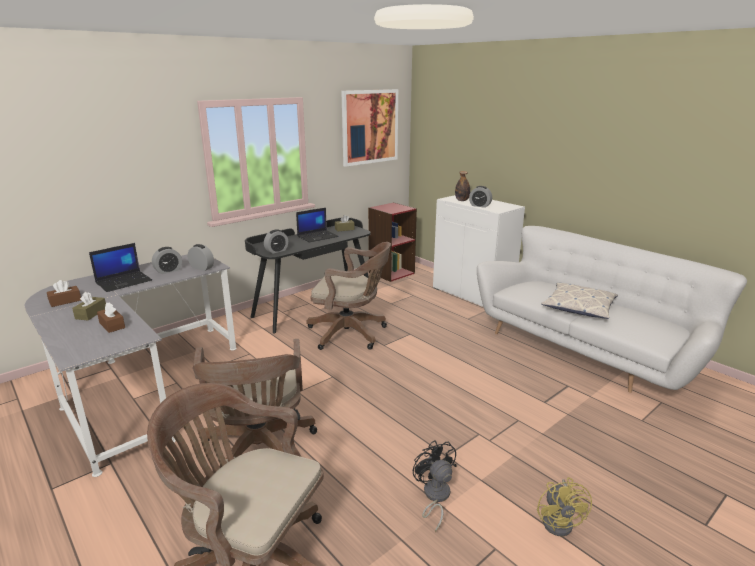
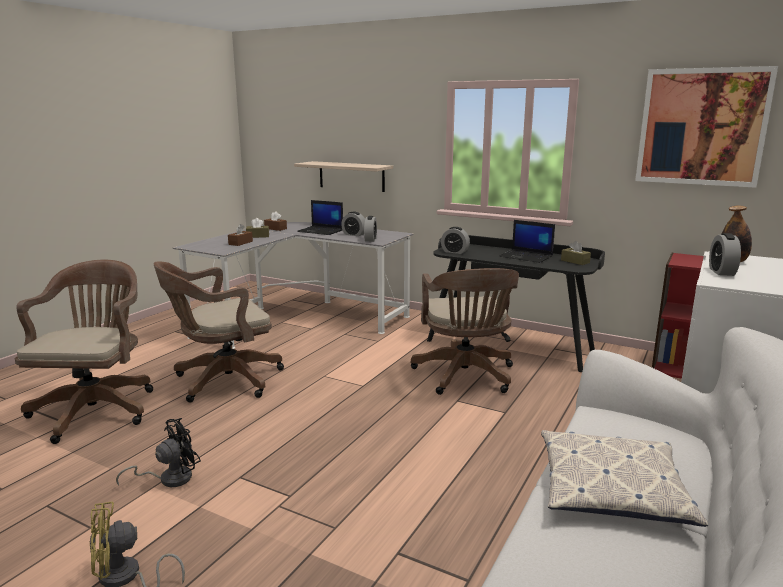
camera: 70 degrees right, 5 degrees down
(95, 213) = (351, 176): none -> shelf

